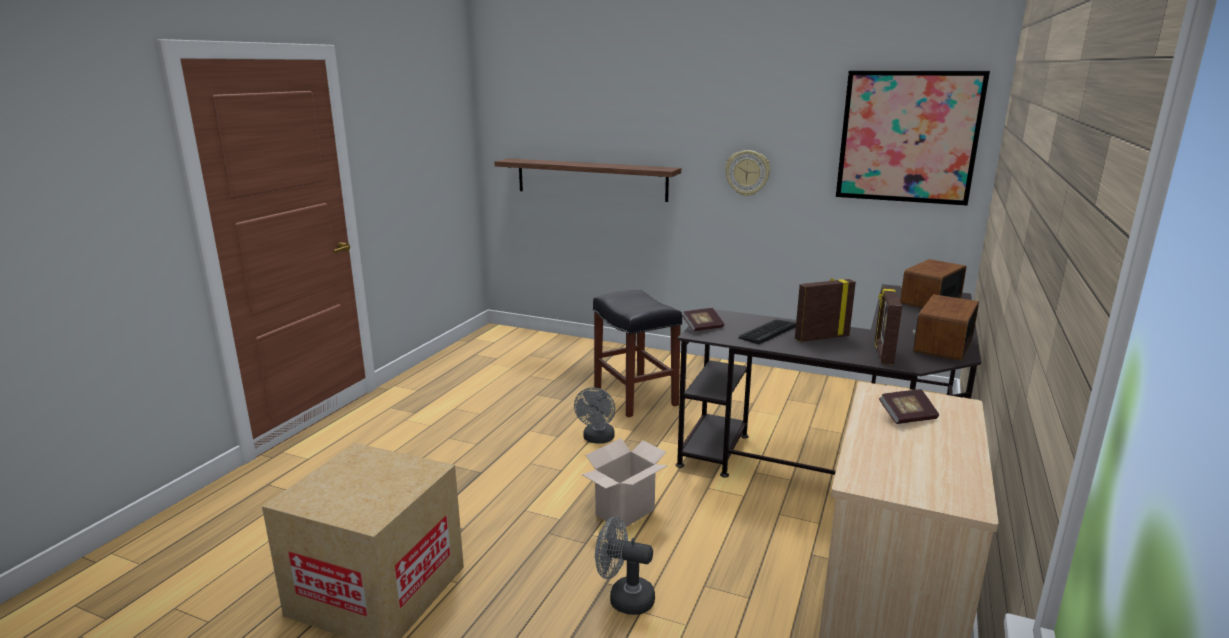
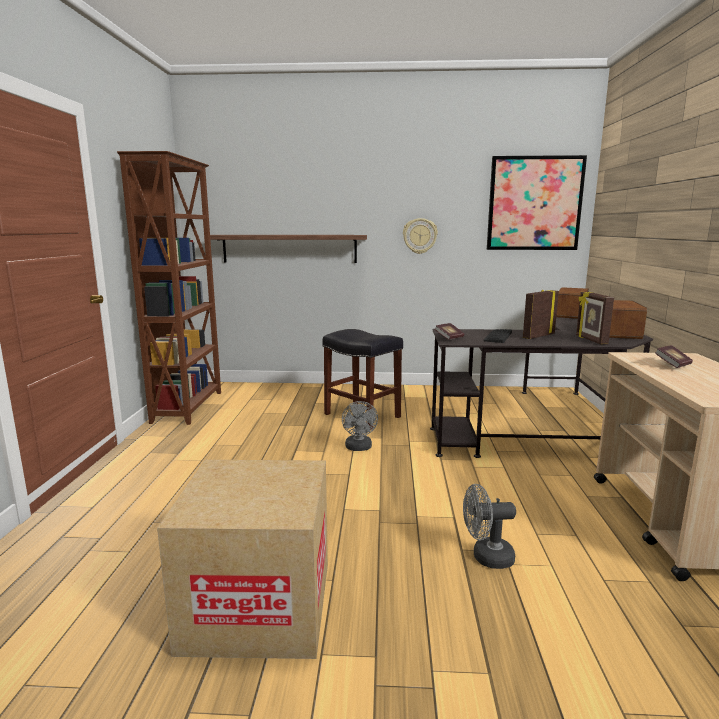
camera: 20 degrees left, 5 degrees down
(461, 356) = (189, 407): none -> brown bookcase
(625, 514) = (429, 496): cardboard box -> none

